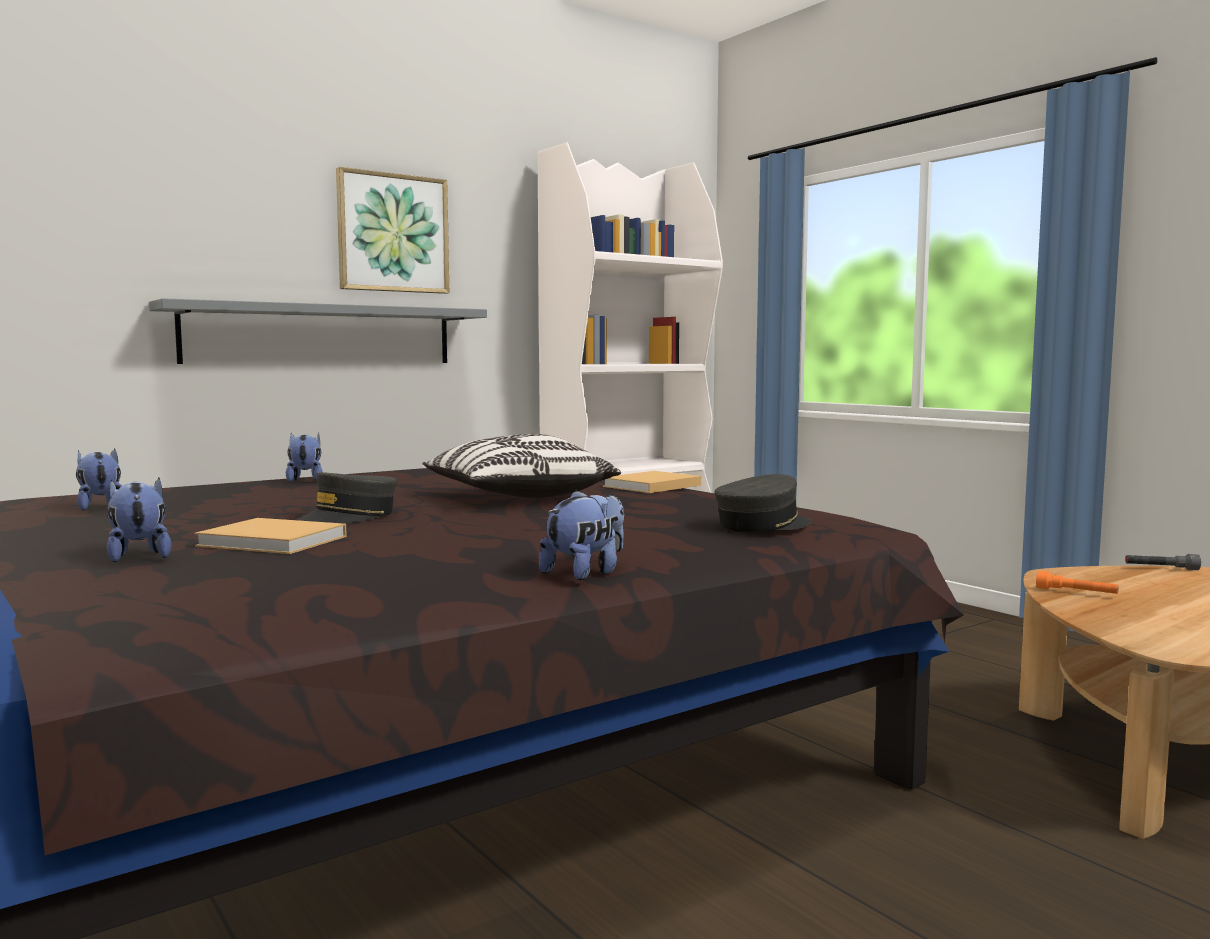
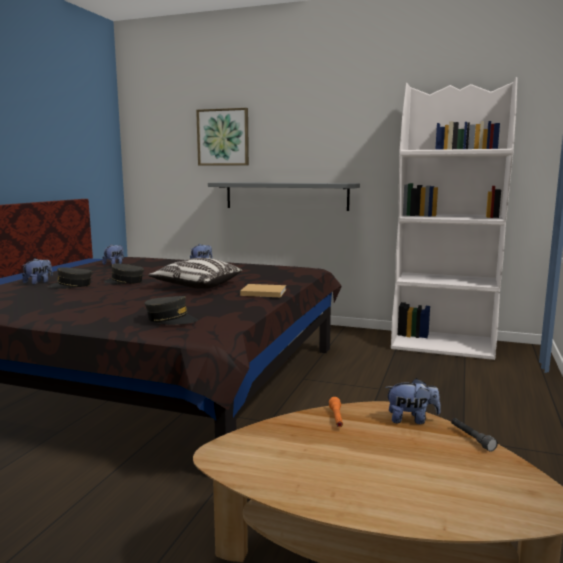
camera: 55 degrees right, 5 degrees up
(276, 541) = (71, 285): beige book -> grey cap
(393, 233) = (322, 144): picture -> picture (223, 137)
(586, 573) = (56, 317): plush toy -> plush toy (411, 419)

